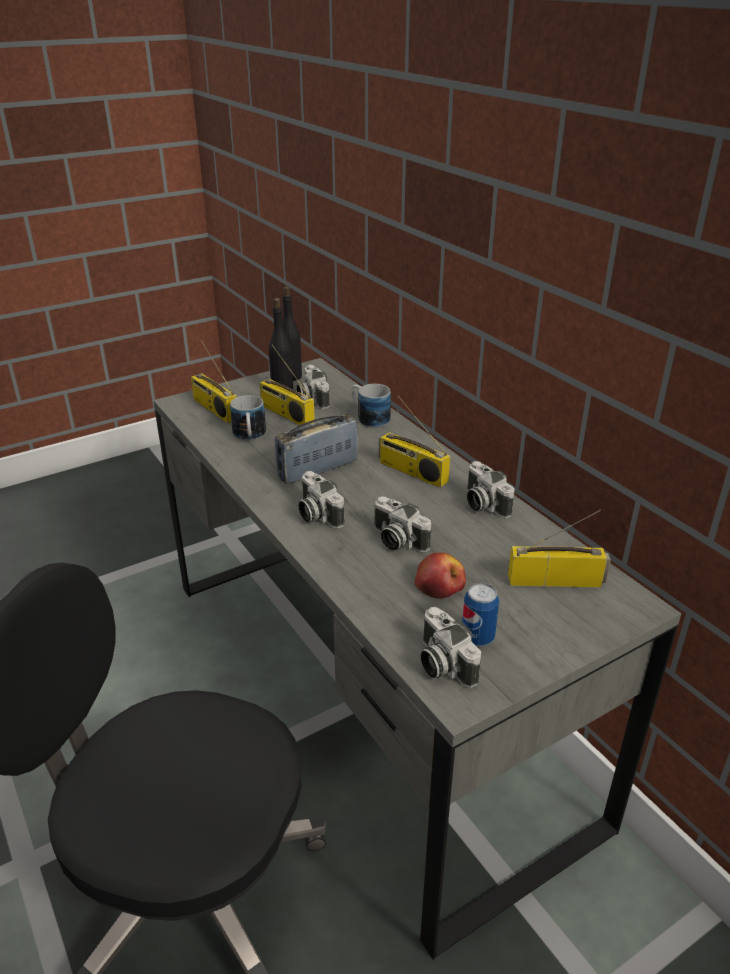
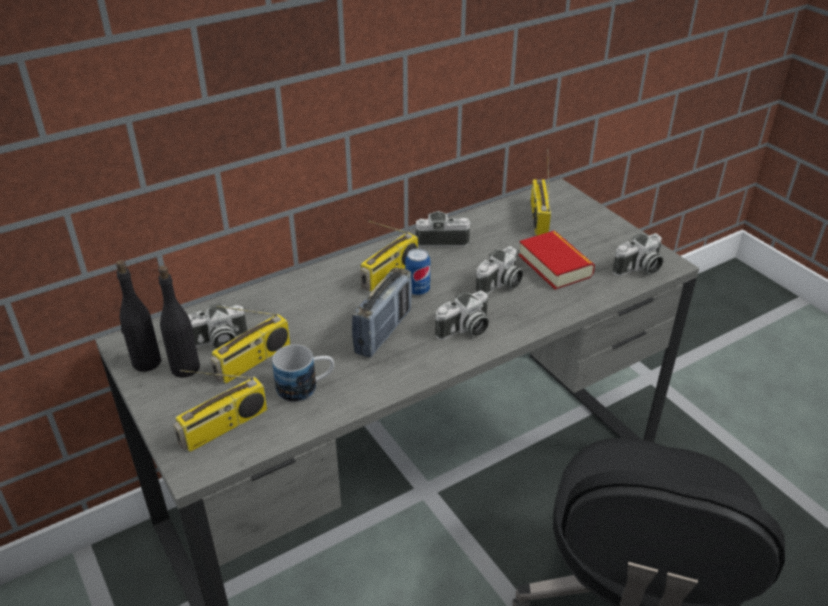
camera: 90 degrees left, 5 degrees up
(318, 469) = (383, 332): radio -> radio turned 120 degrees counterclockwise
(368, 418) = (276, 299): mug -> none
(440, 585) = (555, 266): apple -> book
(477, 637) = (608, 253): can -> can (417, 290)
(482, 504) = (442, 239): camera -> camera turned 150 degrees counterclockwise

